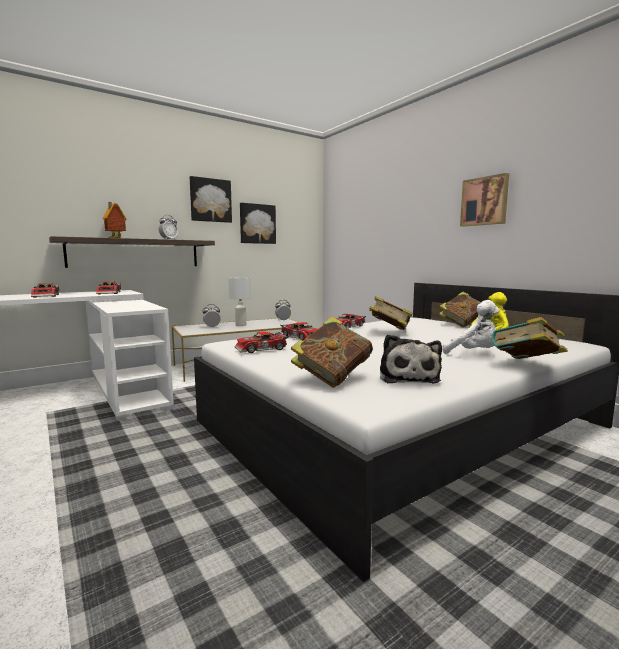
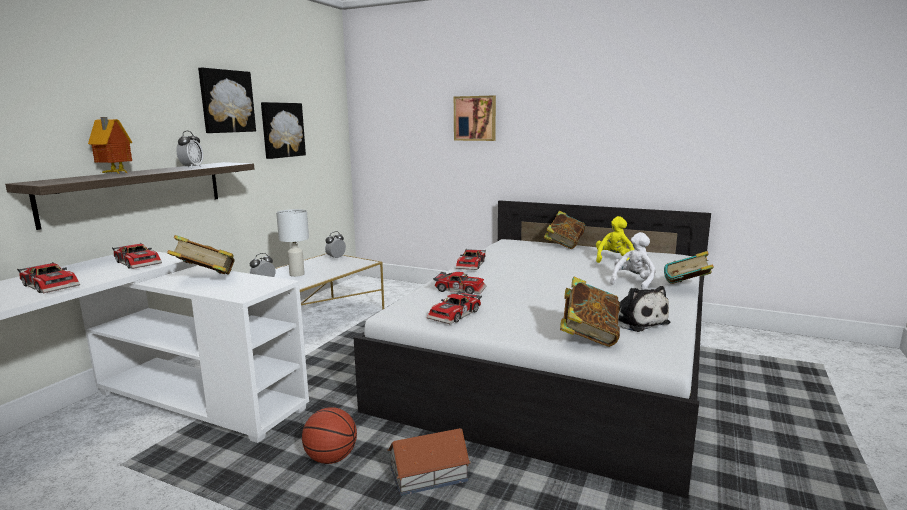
camera: 30 degrees left, 5 degrees up
(139, 442) = (331, 458): none -> basketball
(177, 473) = (429, 475): none -> toy house
(389, 331) = (525, 266): book -> book (205, 280)
(473, 353) = (633, 283): white plush toy -> white plush toy turned 60 degrees counterclockwise
(485, 201) = (576, 118): picture -> picture (475, 118)

